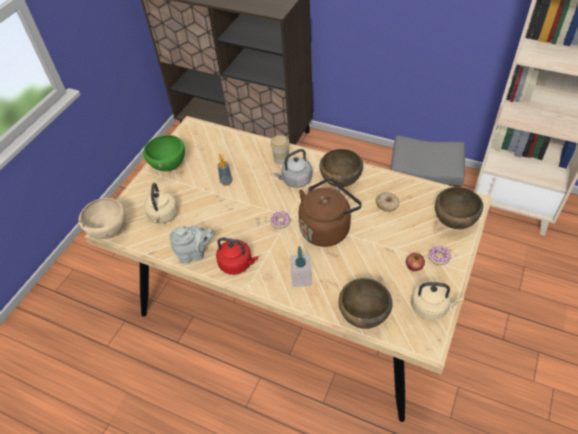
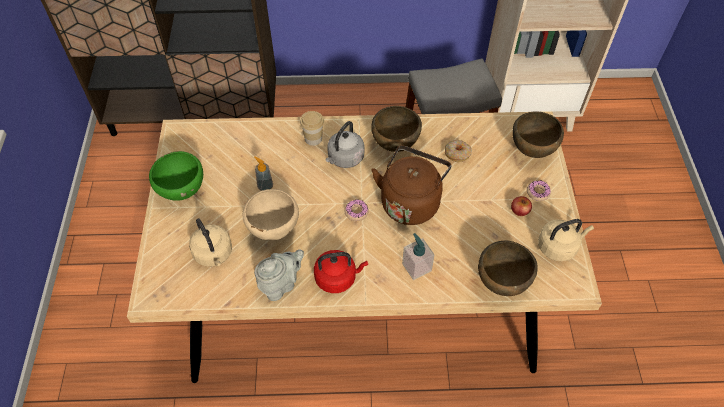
camera: 30 degrees left, 5 degrees up
(109, 232) = (157, 299): beige bowl -> beige bowl (273, 230)

